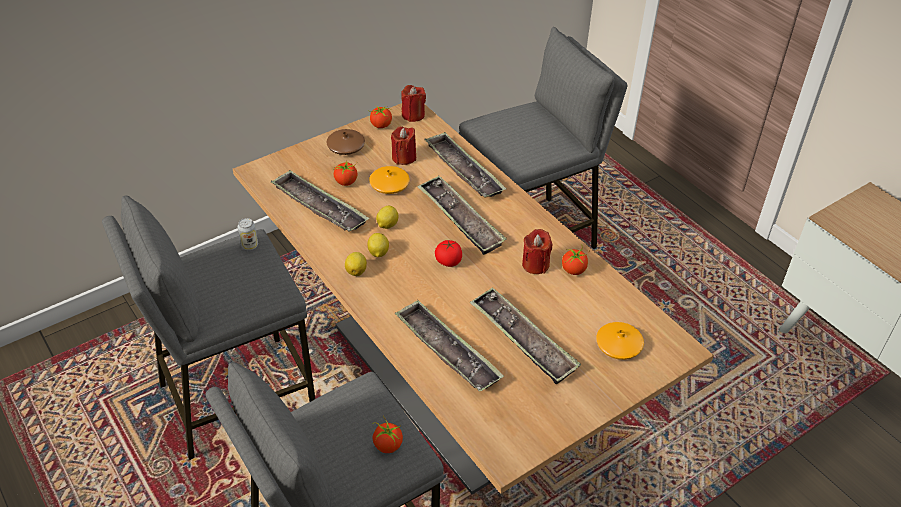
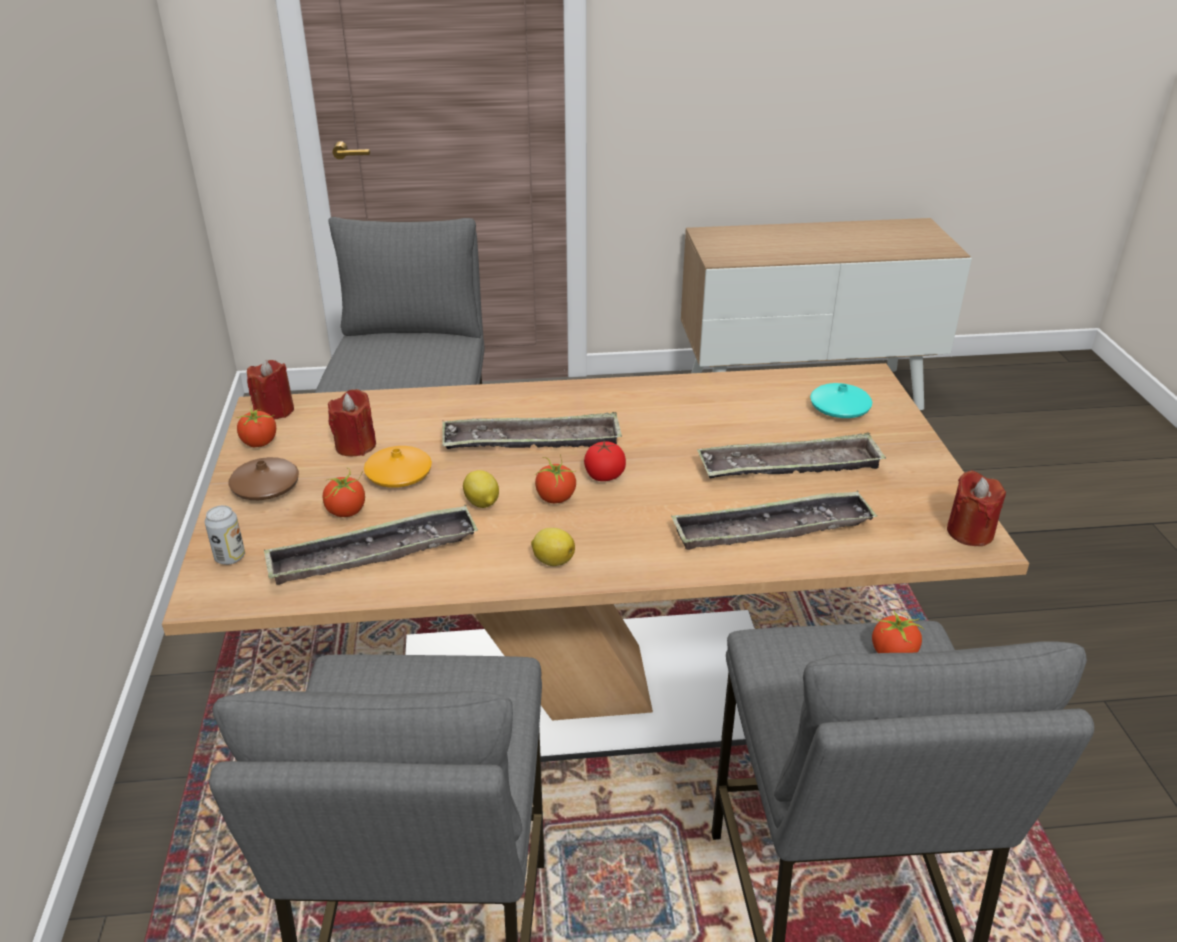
camera: 60 degrees left, 10 degrees down
(249, 245) = (357, 676): can -> can (230, 557)
(378, 253) = (533, 529): lemon -> none
(463, 170) = (439, 409): tray -> none
(535, 264) = (666, 416): red candle -> red candle (970, 532)
(573, 270) = (697, 396): tomato -> tomato (555, 498)
(618, 345) = (839, 409): orange vase -> turquoise vase

